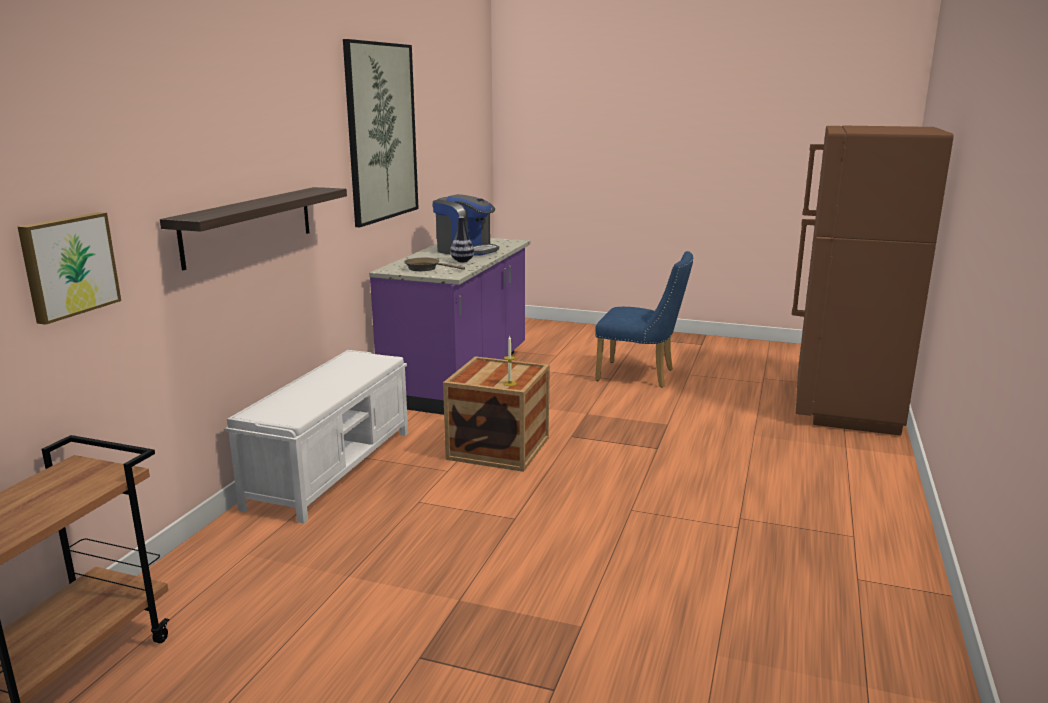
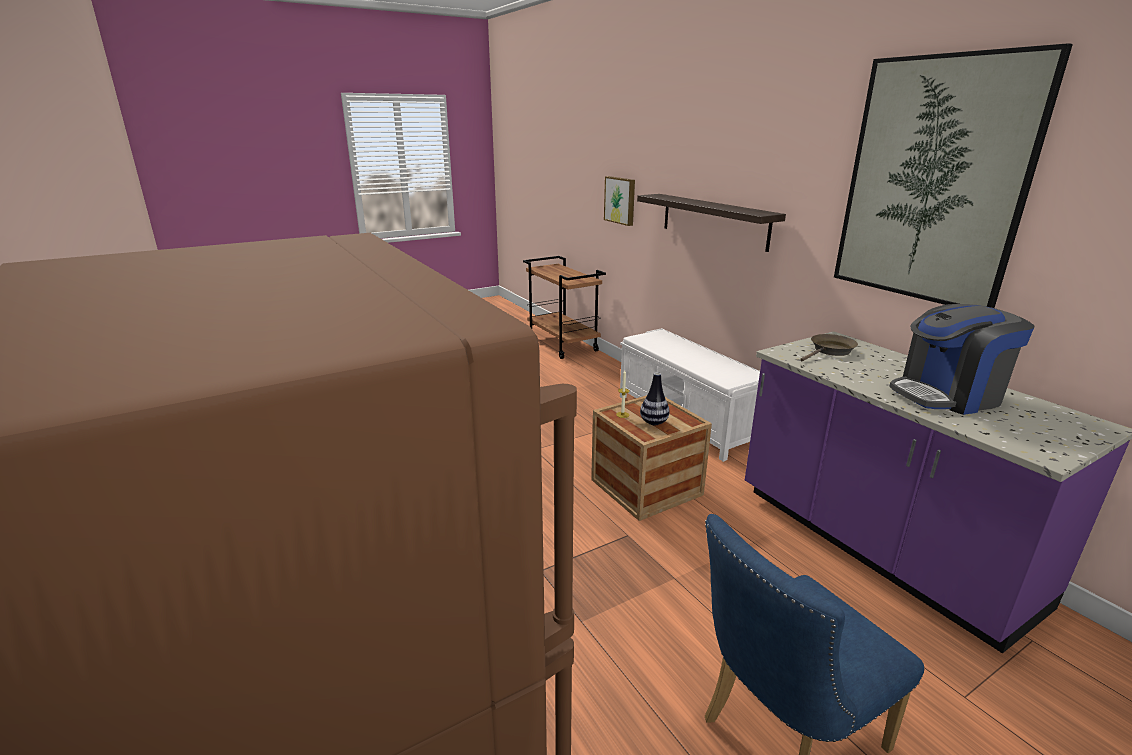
camera: 130 degrees right, 5 degrees up
(462, 261) = (863, 375): vase -> vase (653, 422)

